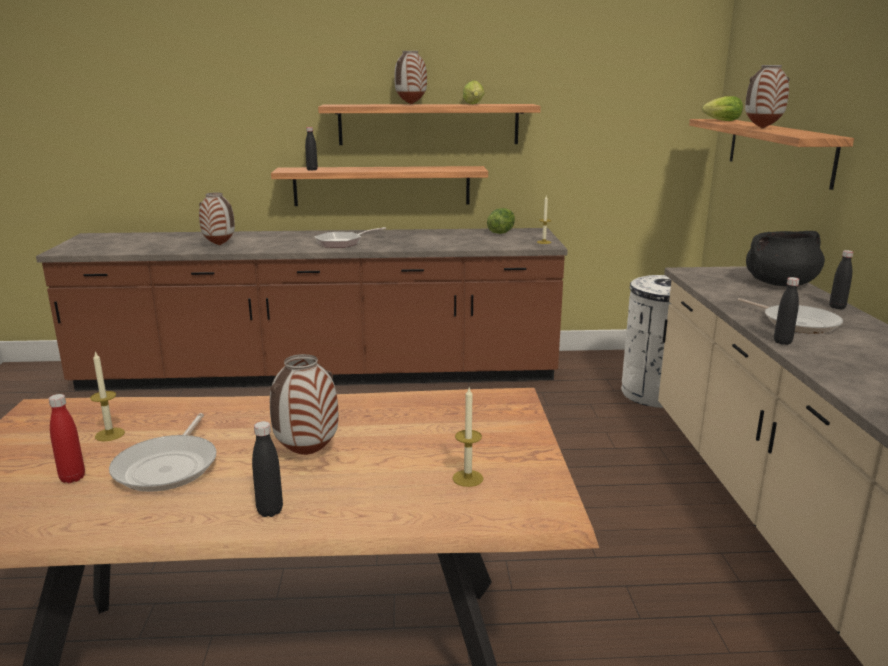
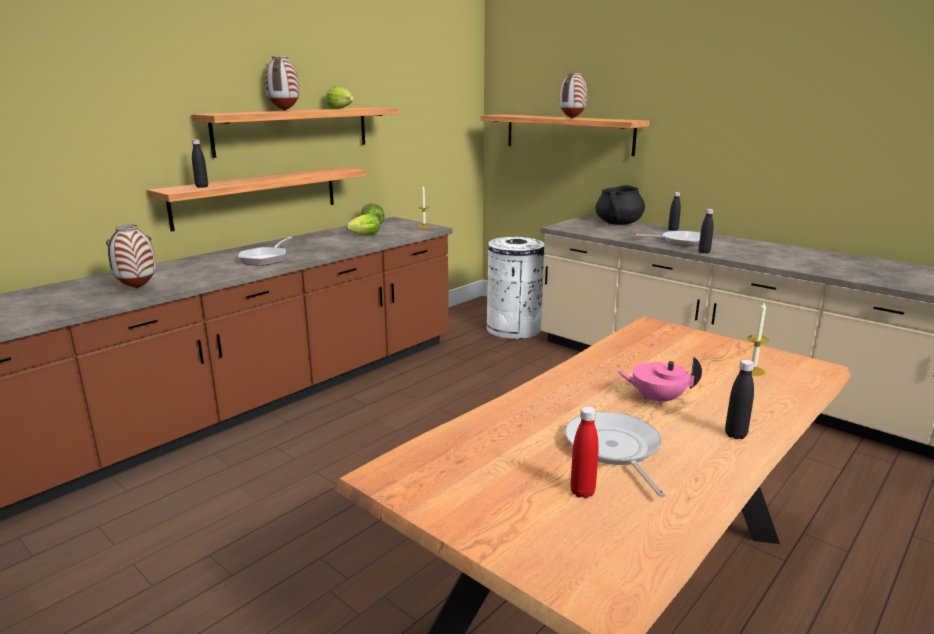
camera: 45 degrees left, 0 degrees up
(110, 434) = (509, 456): candle -> none
(169, 467) = (614, 449): frying pan -> frying pan turned 150 degrees counterclockwise
(307, 453) = (657, 399): vase -> pink teapot
(720, 121) = (510, 115): lettuce -> lettuce (363, 235)

